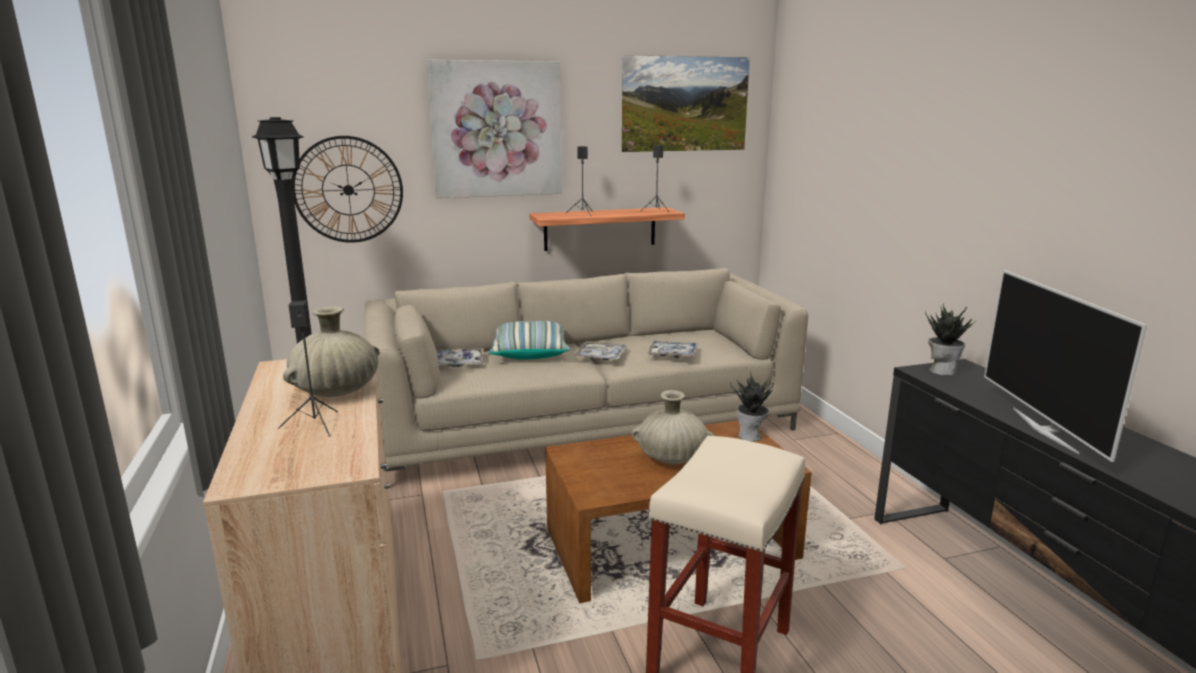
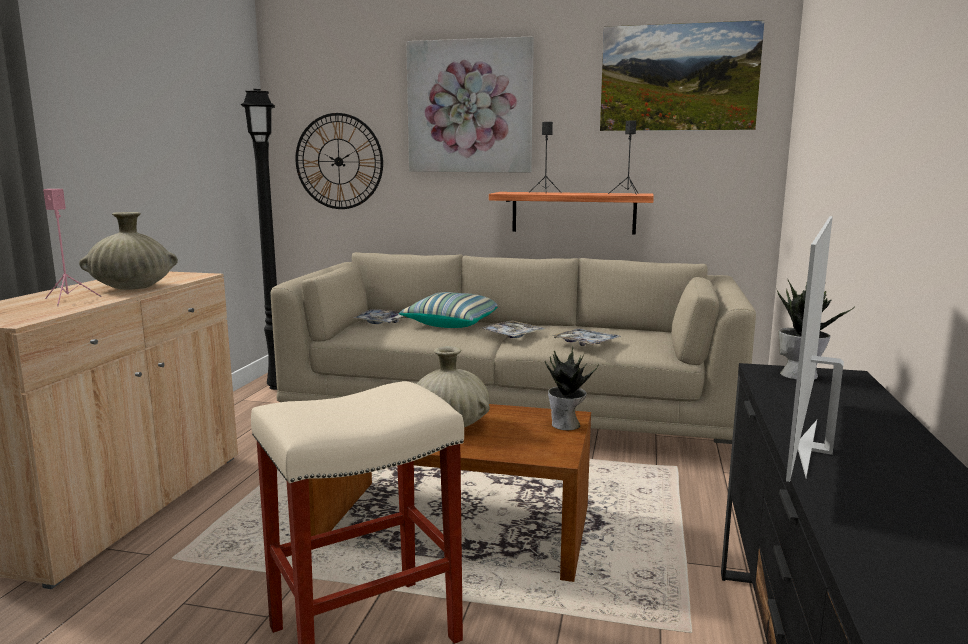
camera: 30 degrees right, 5 degrees down
(315, 424) = (69, 300): black speaker -> pink speaker

